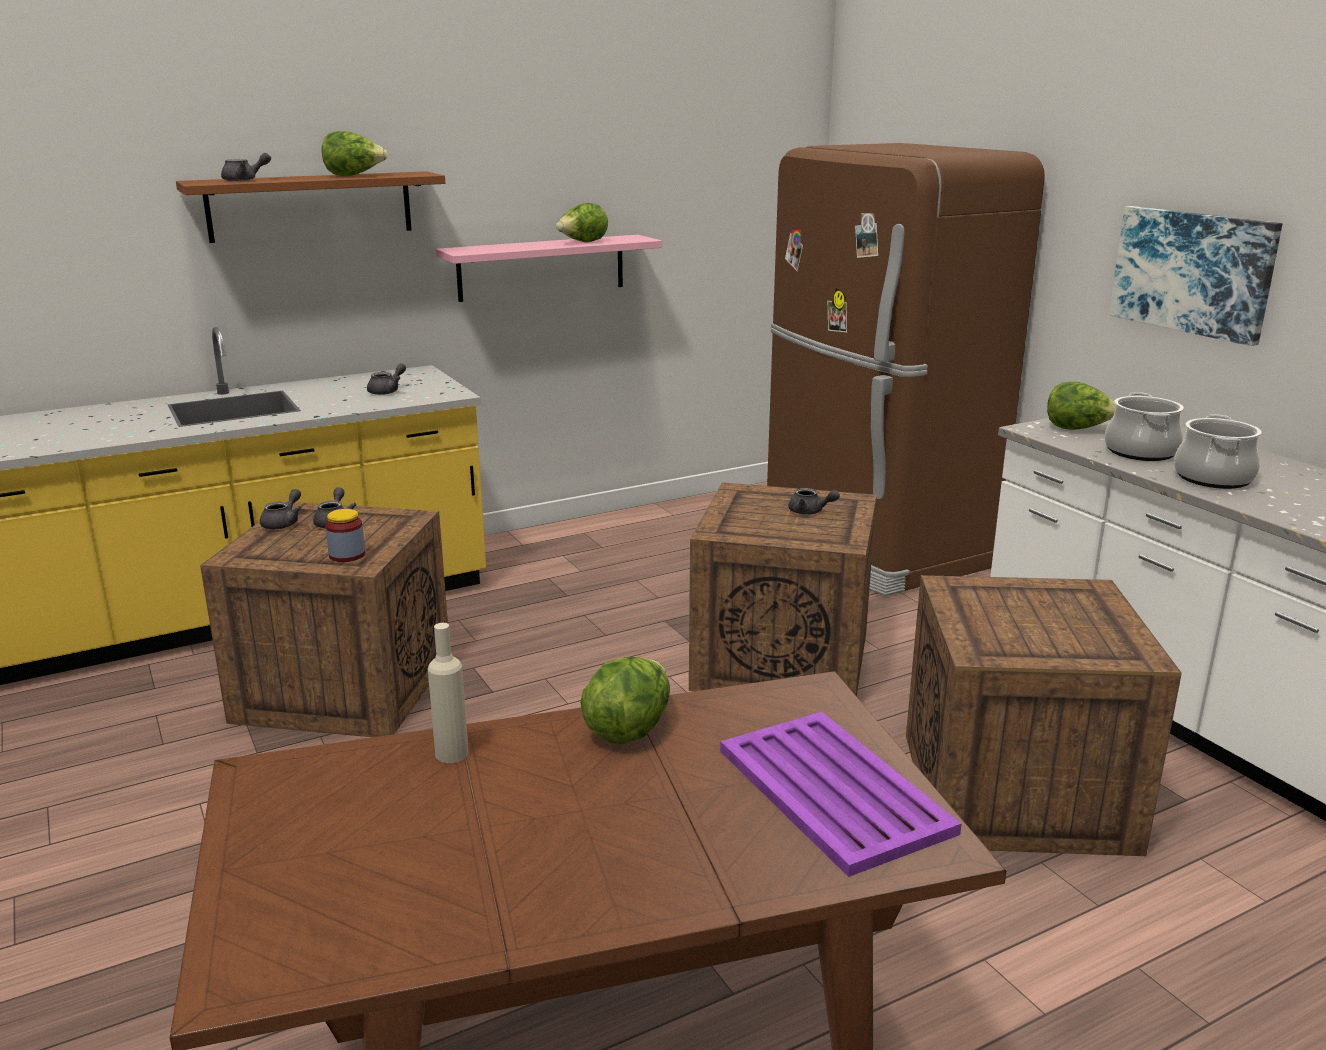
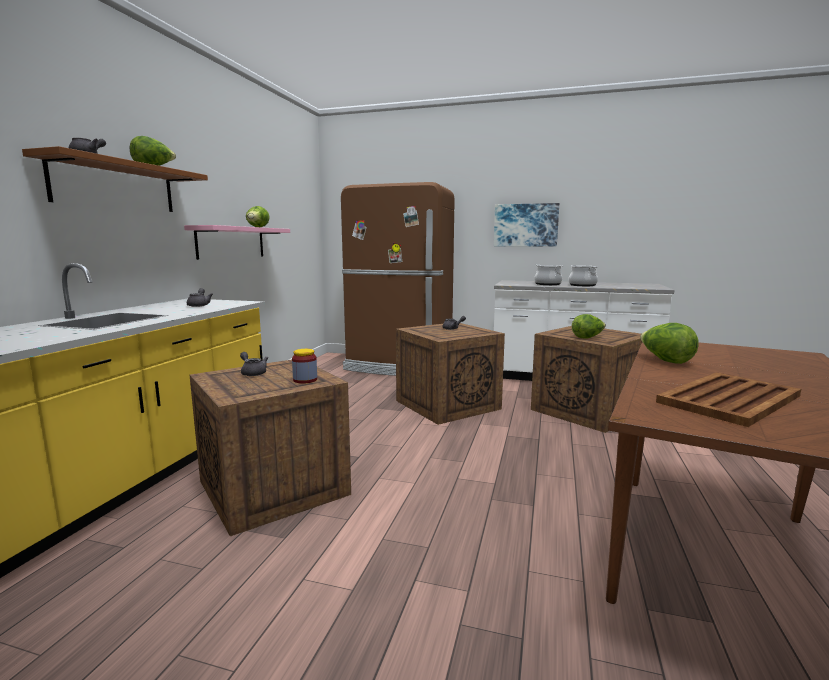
camera: 45 degrees left, 10 degrees down
(283, 523) = (219, 380): grey teapot -> none
(418, 819) = (730, 399): none -> brown tray
(452, 753) = (660, 383): beige bottle -> none
(834, 792) = (750, 354): purple tray -> none
(1078, 429) = (515, 283): lettuce -> lettuce (587, 337)

